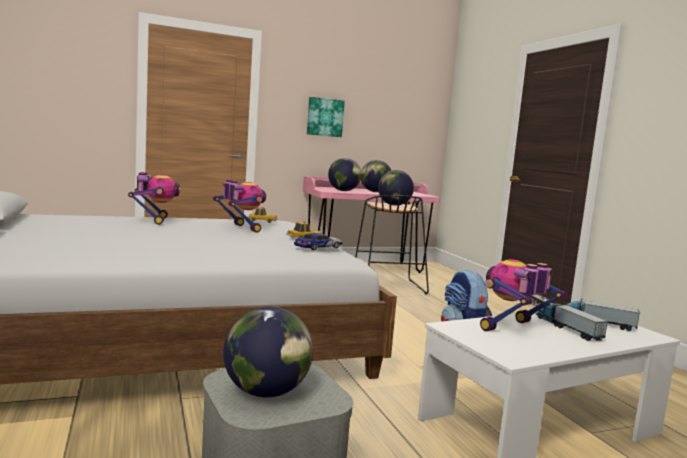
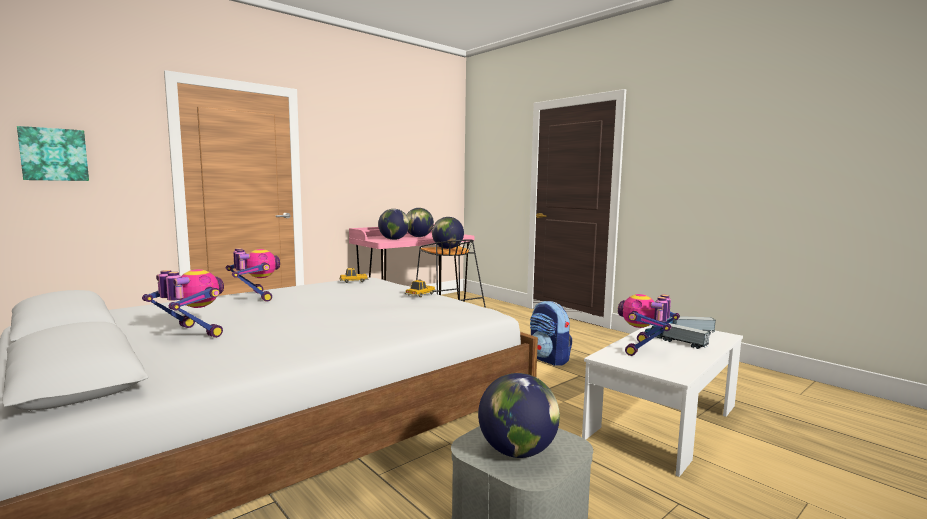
camera: 20 degrees left, 0 degrees up
(240, 228) = (350, 293): toy robot -> toy robot (191, 333)
(318, 247) = (452, 303): toy car -> none
(325, 117) = (362, 170): picture -> picture (54, 154)

